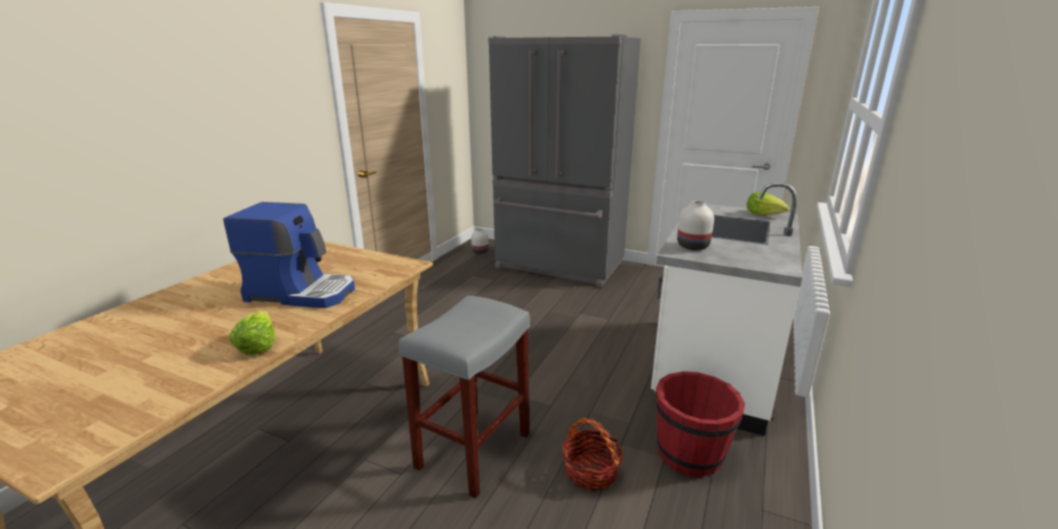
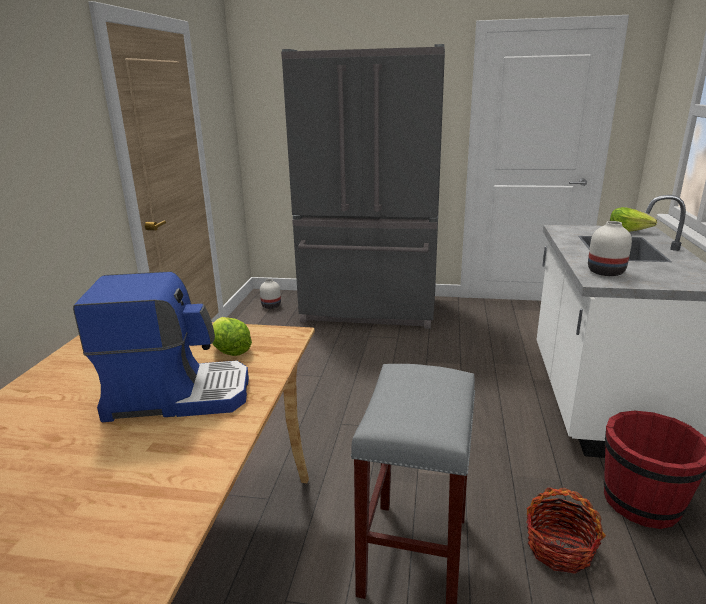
camera: 15 degrees left, 0 degrees up
(257, 345) = (182, 487): lettuce -> lettuce (229, 349)

